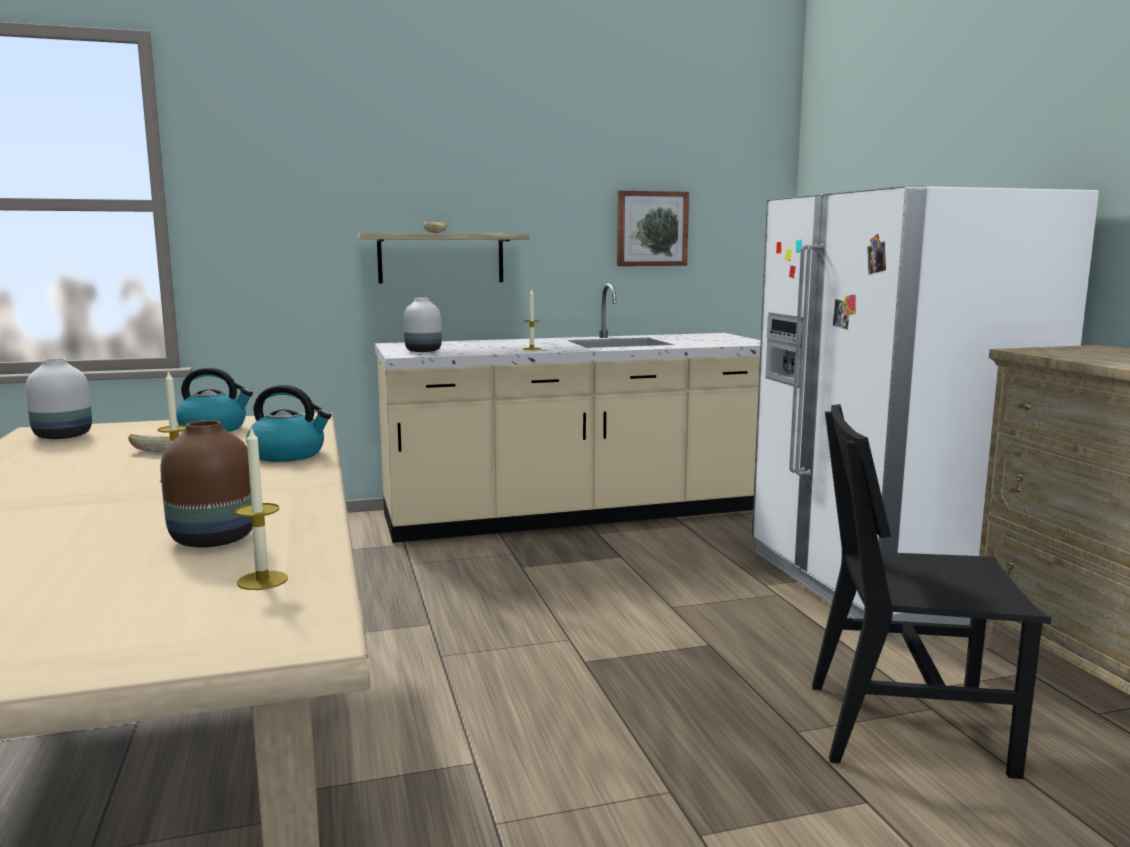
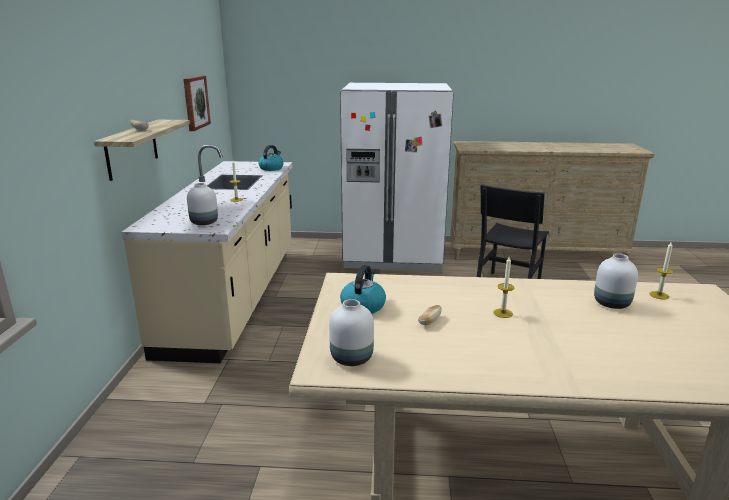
camera: 70 degrees left, 10 degrees up
(211, 540) = (612, 304): brown vase -> white vase
(288, 455) = (454, 286): kettle -> kettle (271, 168)

